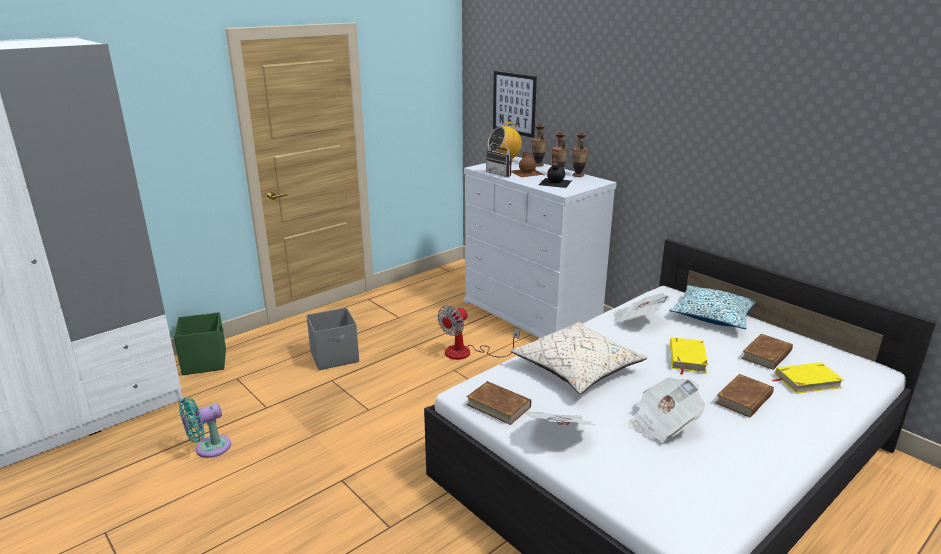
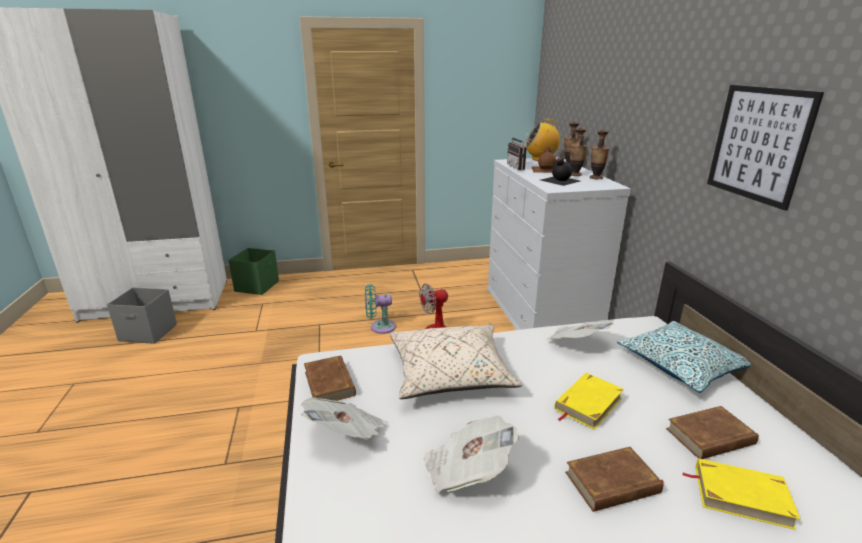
camera: 30 degrees right, 0 degrees up
(209, 448) = (190, 348): turquoise fan -> turquoise fan (380, 327)
(335, 357) = (341, 307): grey storage box -> grey storage box (148, 333)
(514, 103) = (567, 103): picture -> picture (758, 144)

